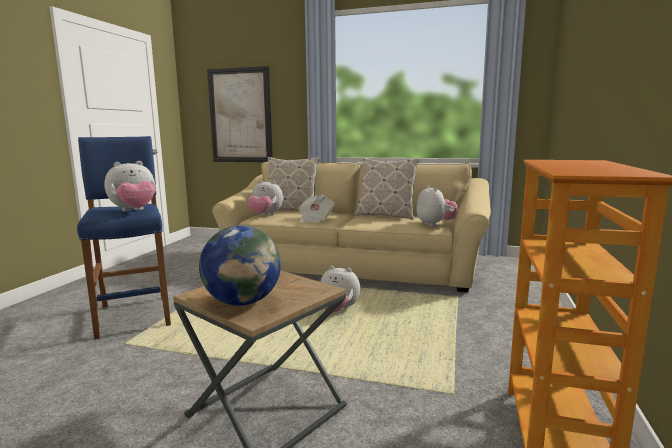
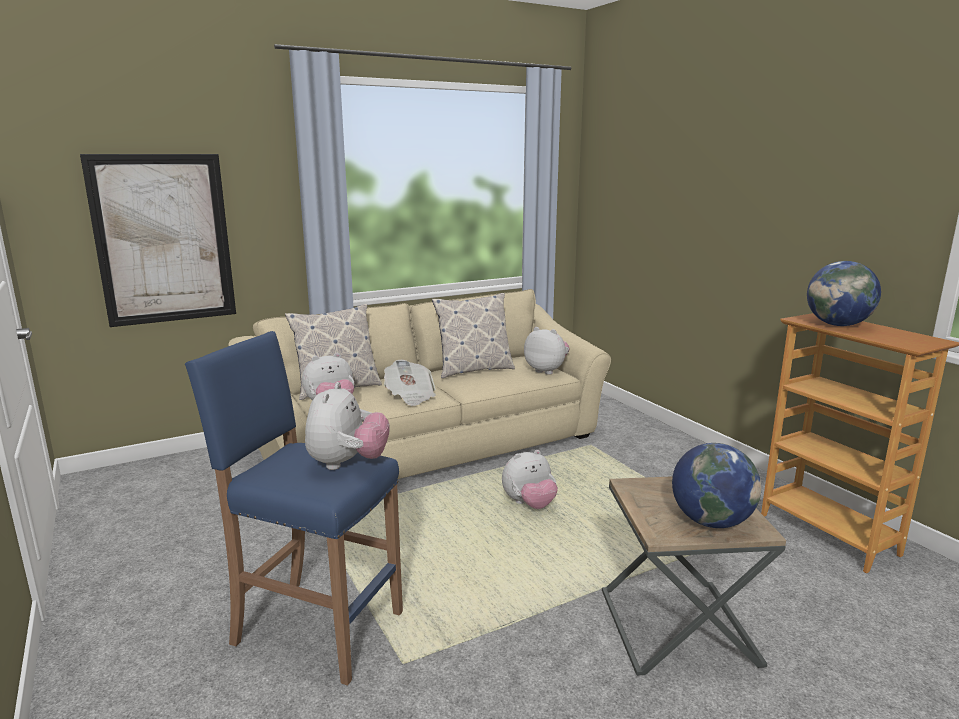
camera: 45 degrees left, 5 degrees up
(567, 163) = (838, 325): none -> globe

